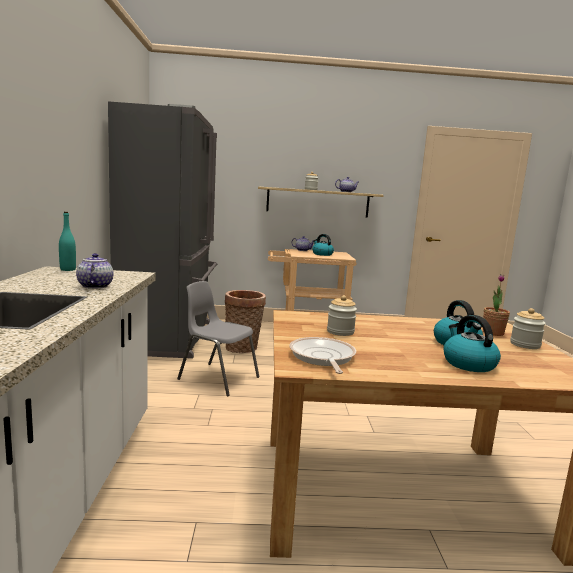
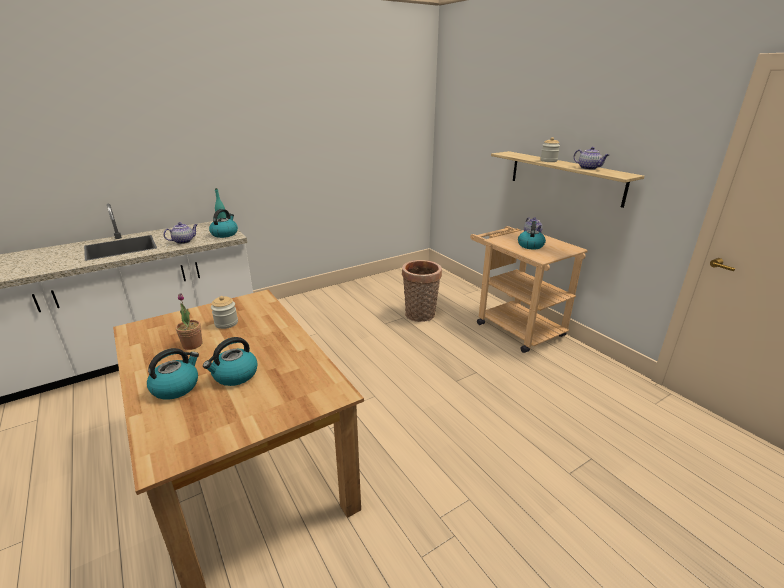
camera: 60 degrees right, 15 degrees up
(115, 274) = (224, 234): none -> kettle
(169, 337) = (397, 284): grey fridge -> none
(217, 378) = (350, 329): grey chair -> none
(322, 357) = (156, 331): frying pan -> none
(493, 333) = (297, 391): potted plant -> potted plant (192, 344)
(525, 345) = (265, 414): jar -> none

